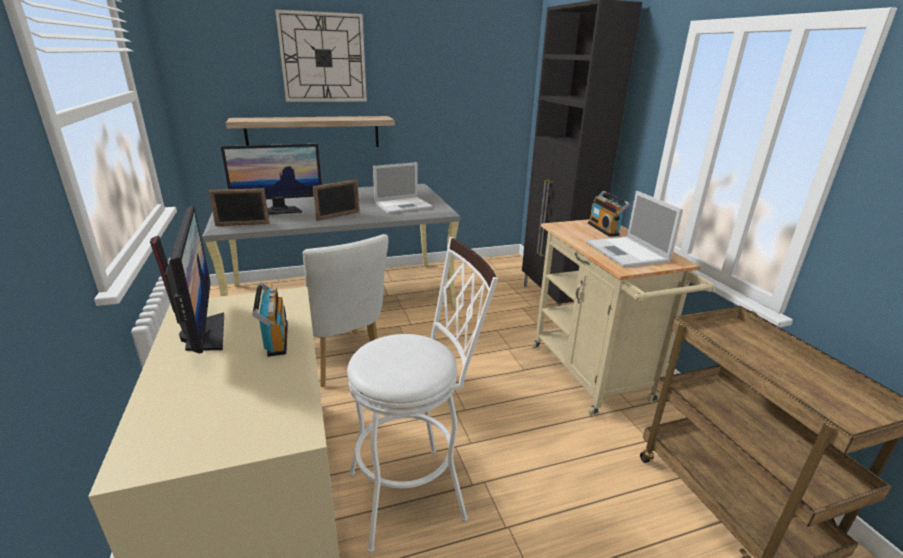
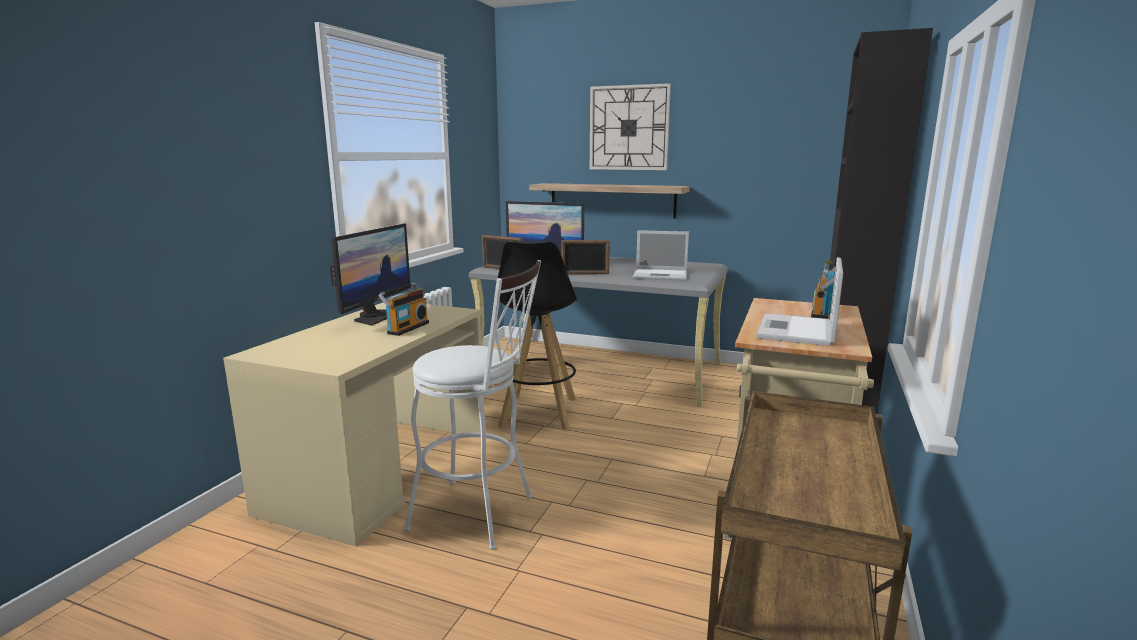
camera: 40 degrees right, 10 degrees down
(341, 361) = (538, 412): white chair -> black stool

